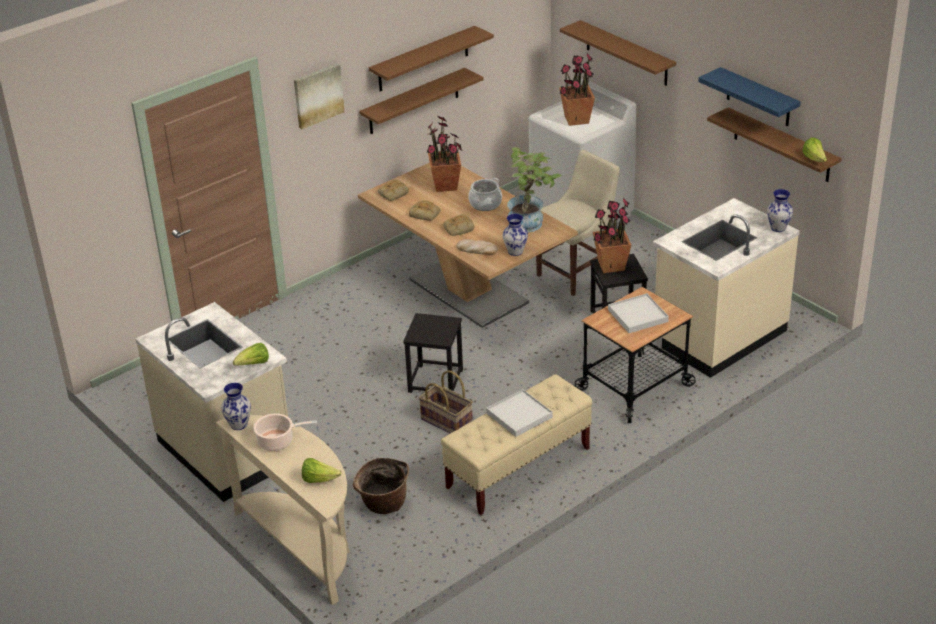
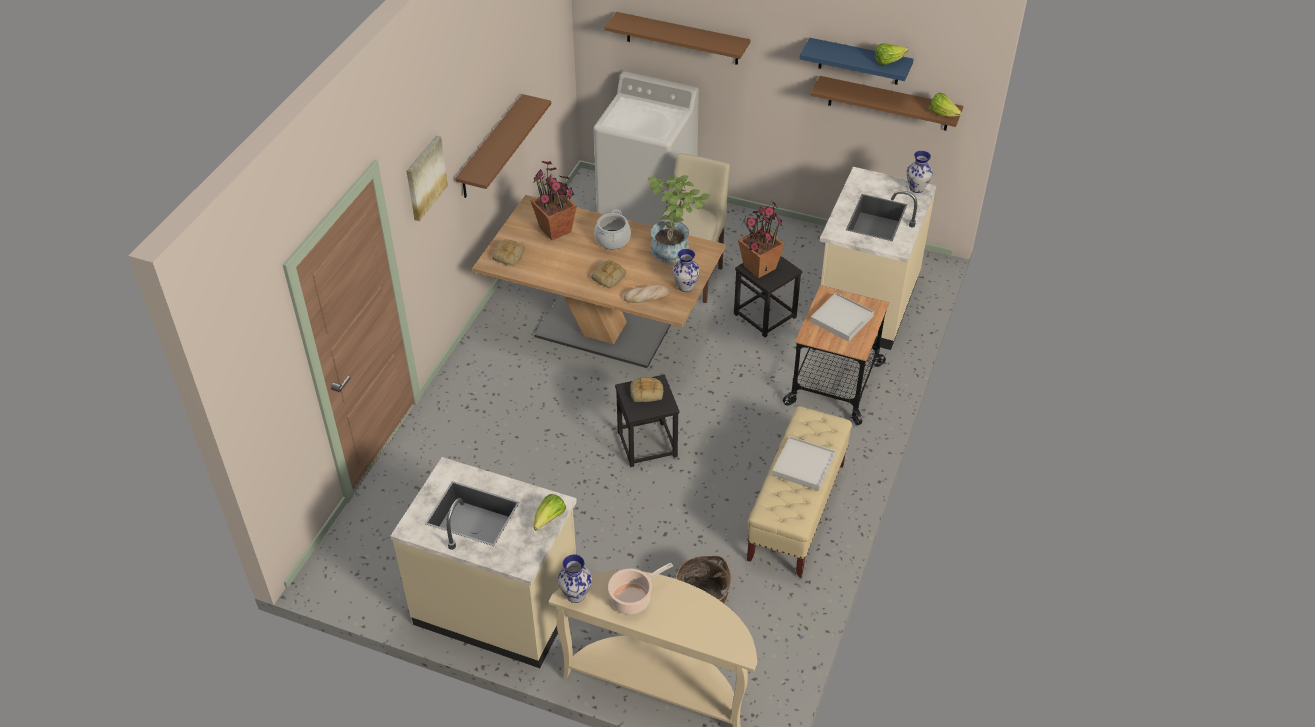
camera: 30 degrees left, 10 degrees up
(319, 479) = (711, 626): lettuce -> lettuce (888, 61)
(423, 59) = (494, 100): brown shelf -> none
(425, 214) = (561, 270): bread -> bread (647, 392)
(447, 421) = (692, 485): basket -> none
(576, 119) = (645, 119): potted plant -> none

